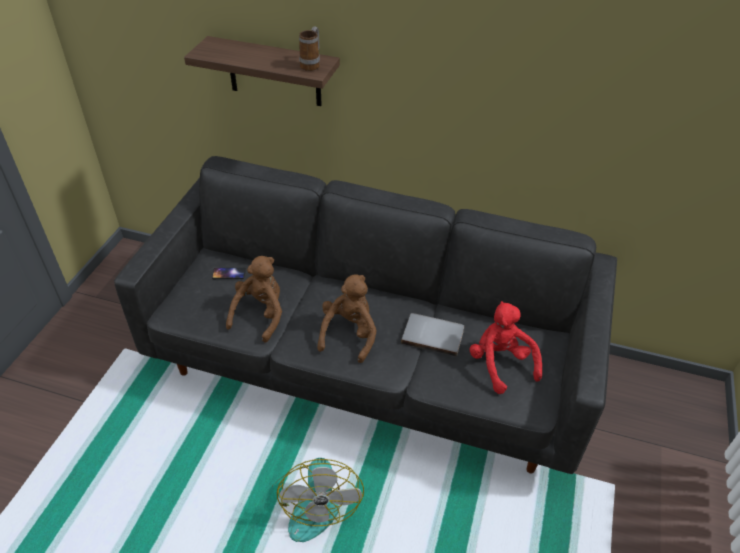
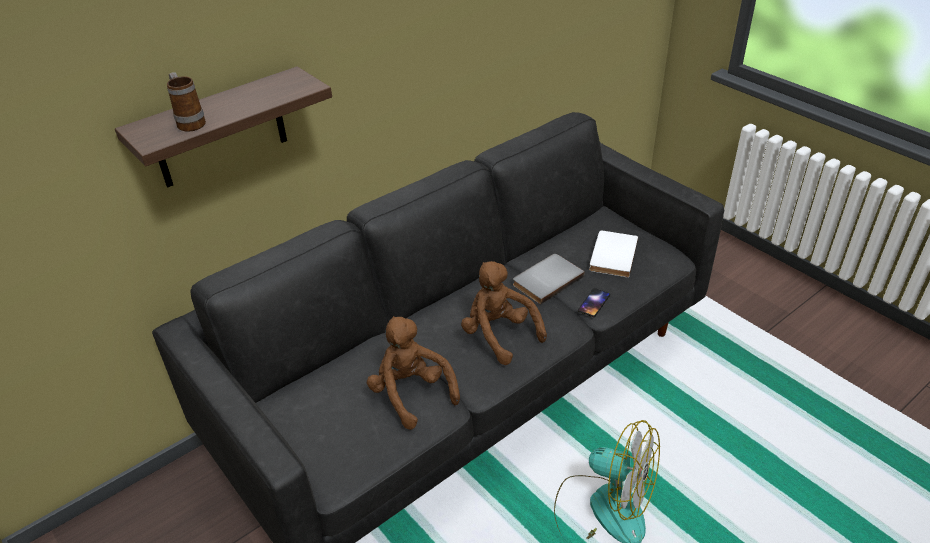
camera: 55 degrees left, 5 degrees down
(229, 274) = (320, 397): phone -> phone (594, 303)
(312, 64) = (289, 83): mug -> mug (190, 122)
(500, 364) = (611, 255): red plush toy -> white book

